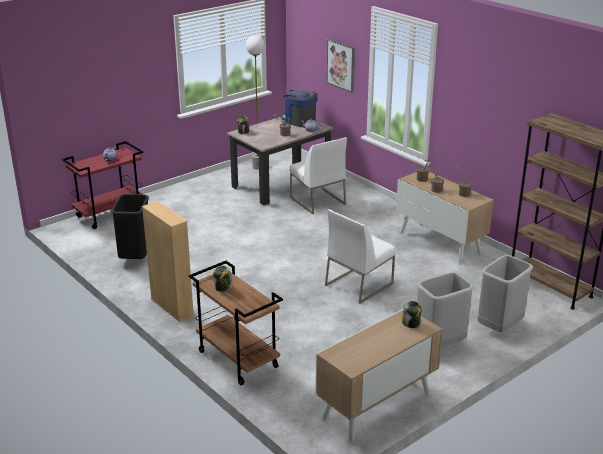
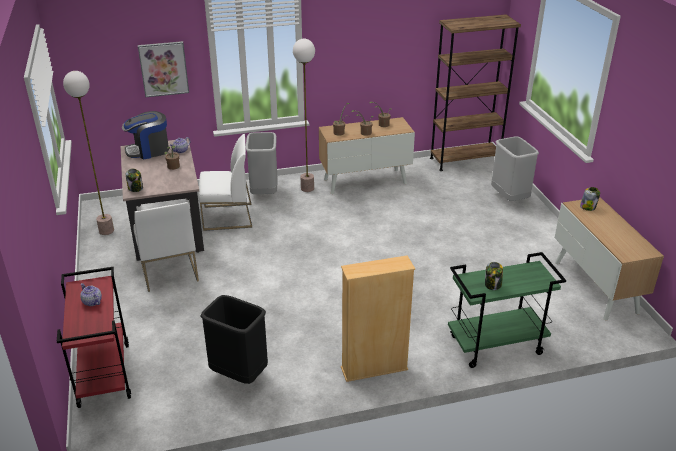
camera: 65 degrees left, 5 degrees up
(237, 359) = (495, 346): brown cart -> green cart
(359, 284) = (405, 240): white chair -> white chair (168, 270)
(396, 220) = (307, 188): none -> floor lamp
(439, 345) = (522, 231): grey trash can -> grey trash can (264, 192)

